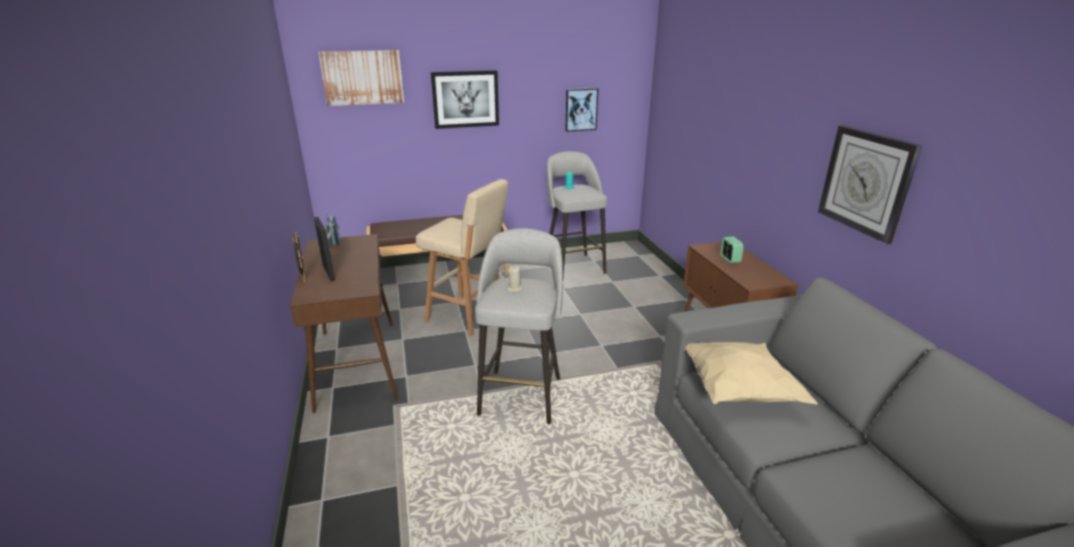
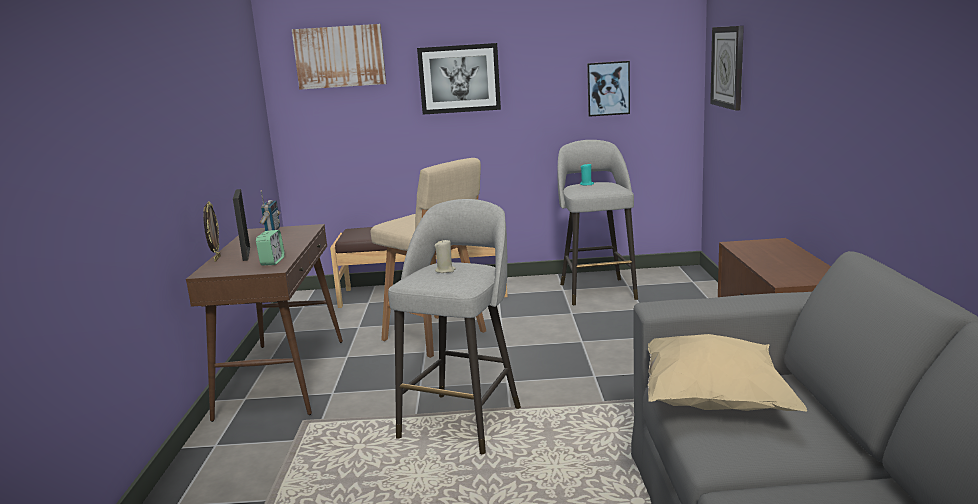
camera: 15 degrees right, 10 degrees down
(729, 259) = (769, 256): alarm clock -> alarm clock (272, 261)
(866, 182) = (918, 116): wall clock -> wall clock (728, 67)

